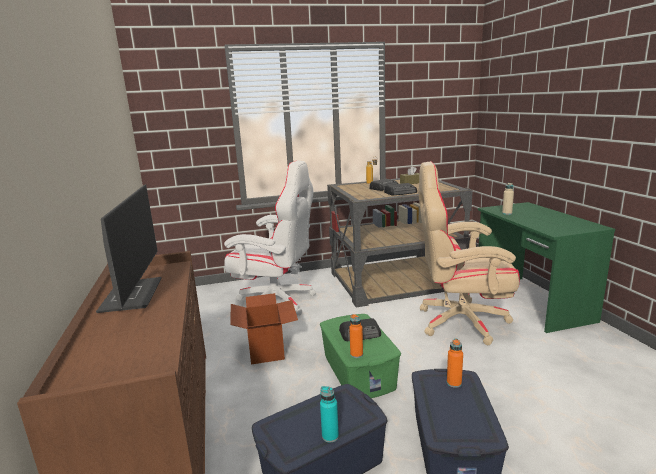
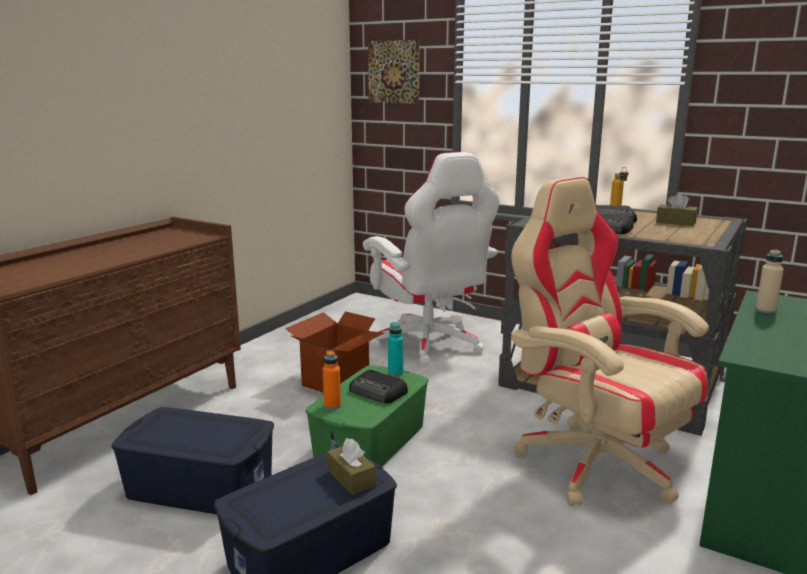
camera: 45 degrees right, 0 degrees up
(132, 295) = (131, 245): monitor -> none
(176, 109) = (393, 72): none -> picture
(330, 436) = (178, 446): turquoise bottle -> turquoise bottle (395, 372)
(454, 383) = (351, 478): orange bottle -> brown tissue box

